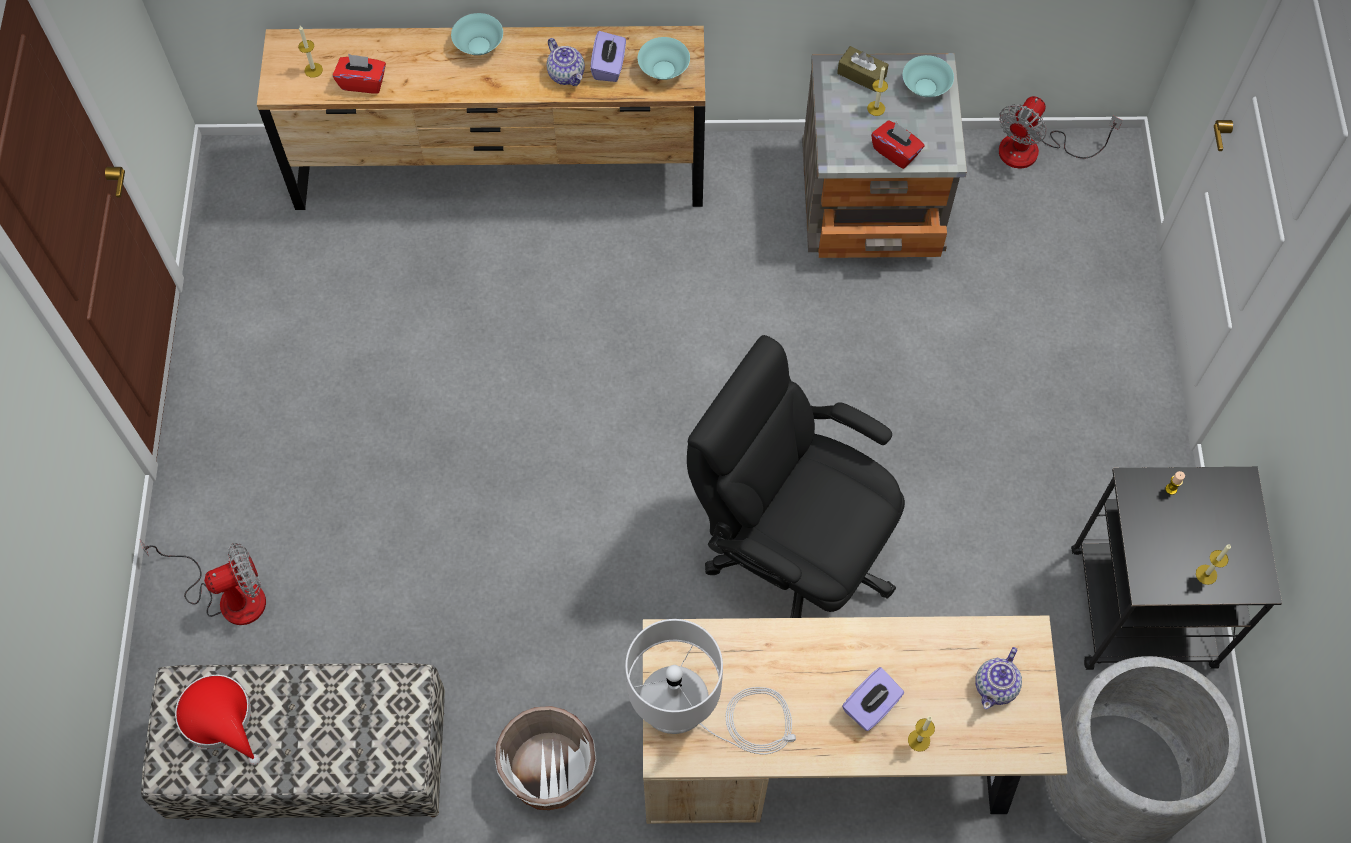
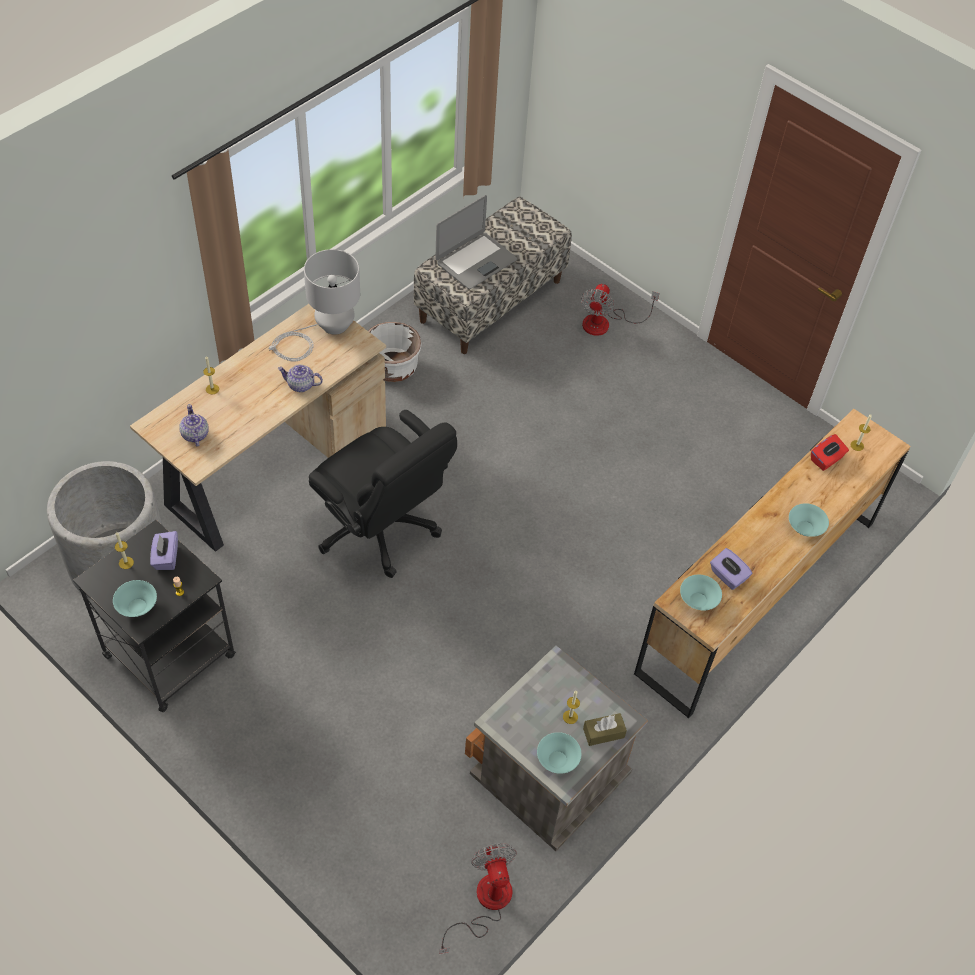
camera: 130 degrees right, 10 degrees down
(220, 718) = (524, 233): red hat -> none
(336, 729) = (475, 261): none -> laptop
(567, 74) = (741, 552): teapot -> teapot (300, 385)
(790, 554) = (381, 533): black office chair -> black office chair turned 60 degrees clockwise
(871, 706) = (247, 386): purple tissue box -> purple tissue box (166, 557)
(895, 152) = (528, 697): red tissue box -> none
(1229, 510) = (137, 606): none -> turquoise bowl

